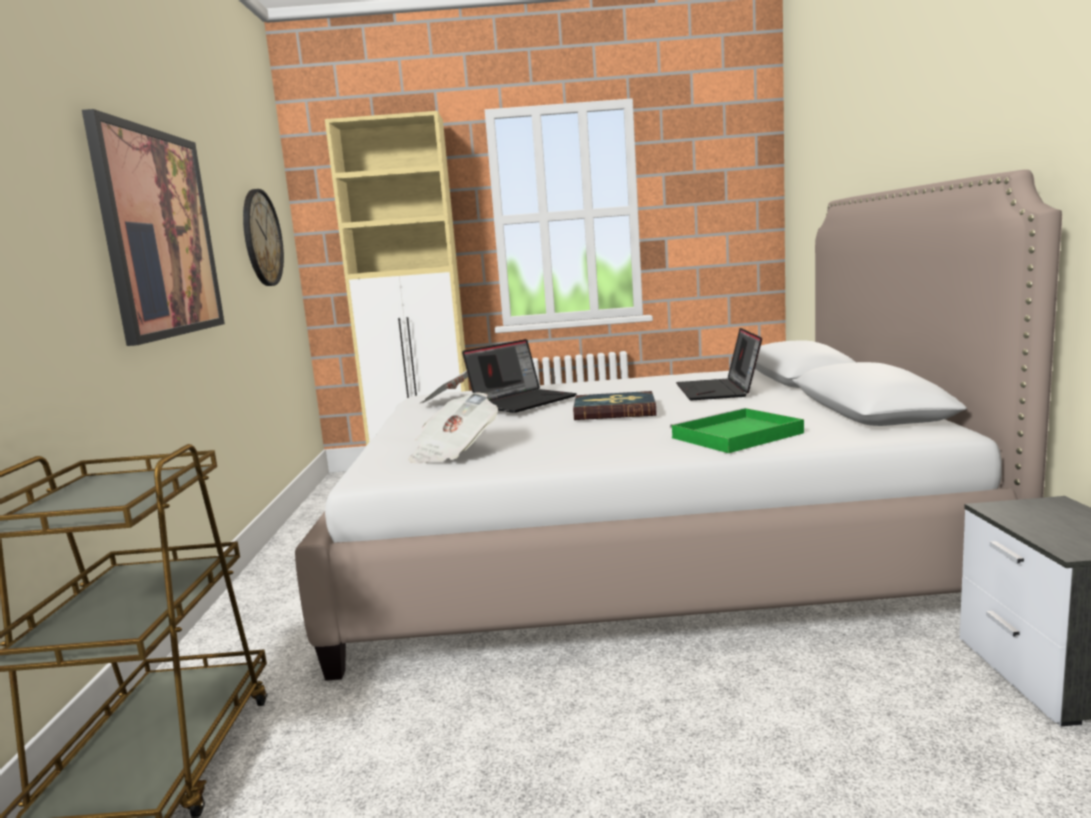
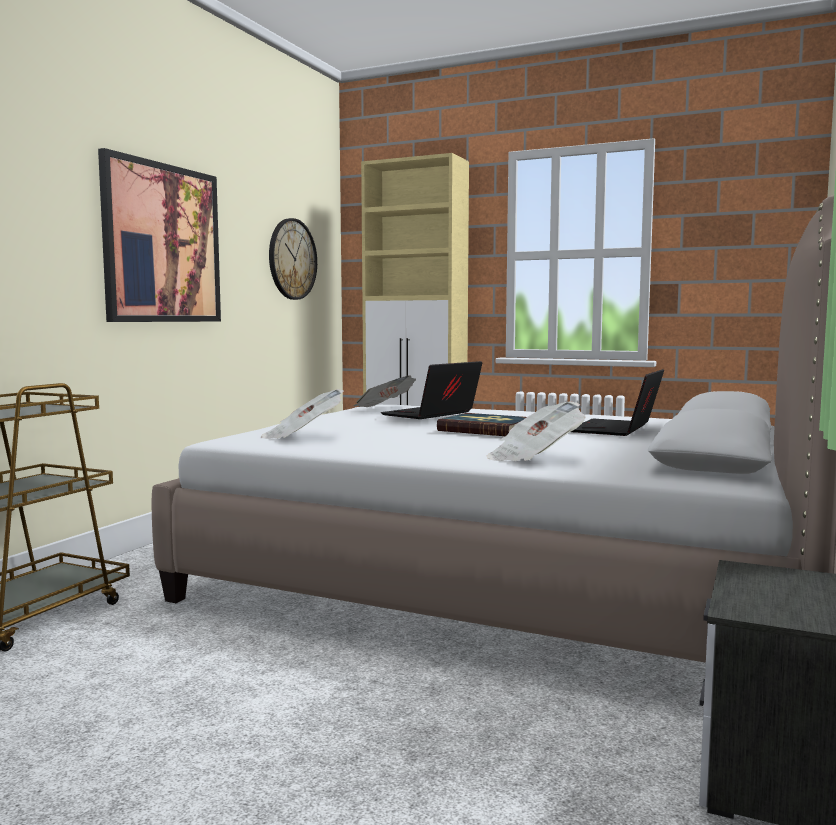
camera: 25 degrees right, 5 degrees down
(523, 401) = (431, 414): laptop -> laptop turned 150 degrees clockwise
(735, 436) = (534, 457): green tray -> newspaper

